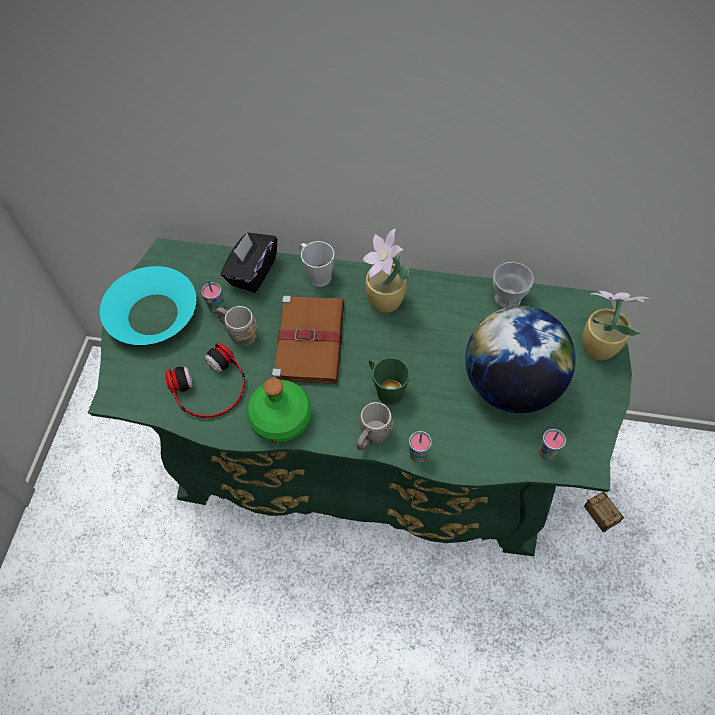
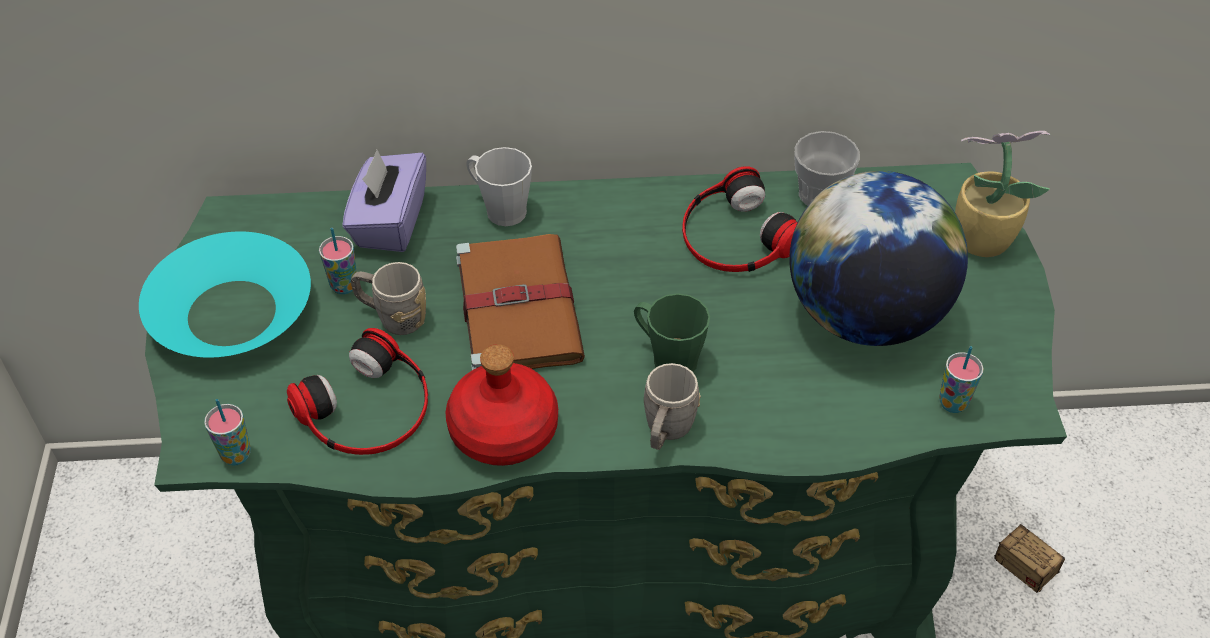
camera: 15 degrees left, 10 degrees down
(252, 272) = (389, 222): black tissue box -> purple tissue box
(281, 419) = (504, 432): green bottle -> red bottle
(385, 302) = (626, 231): potted plant -> none
(418, 455) = (750, 444): cup -> cup (236, 455)
(448, 317) = (735, 235): none -> headphones

